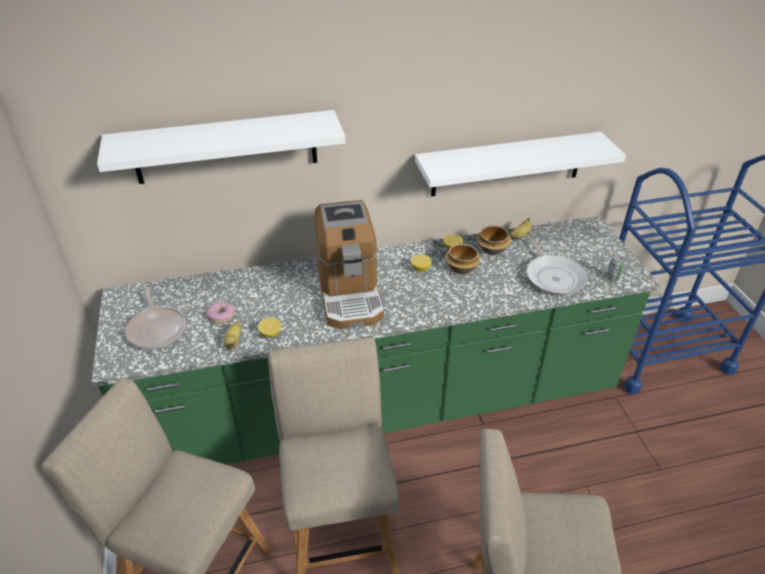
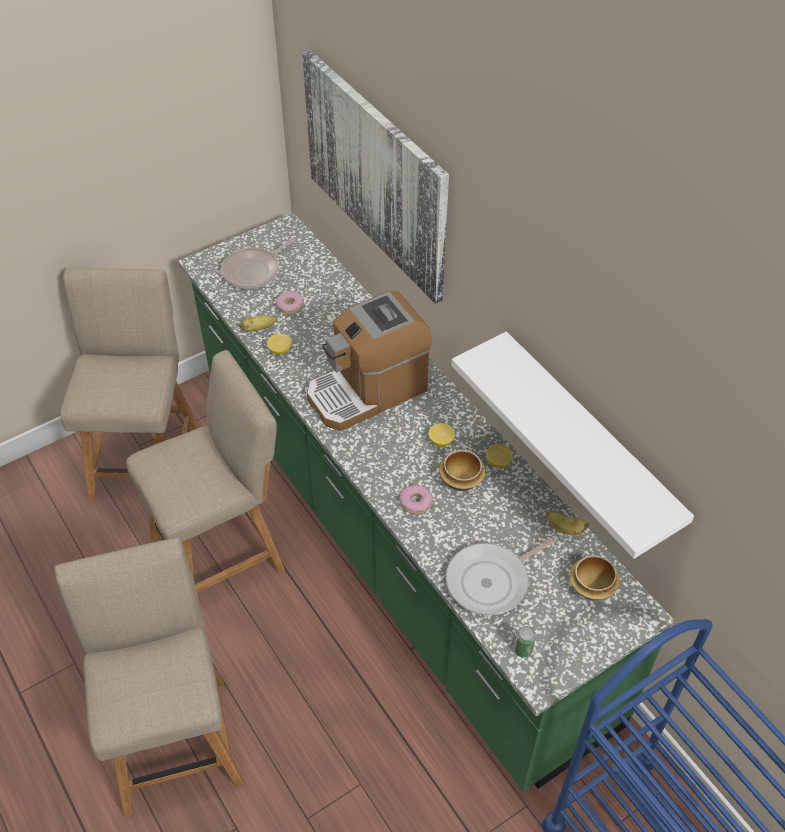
camera: 70 degrees right, 10 degrees up
(226, 147) = (376, 174): white shelf -> picture
(473, 294) = (415, 502): none -> donut
(493, 249) = (517, 504): bowl -> bowl (592, 588)

